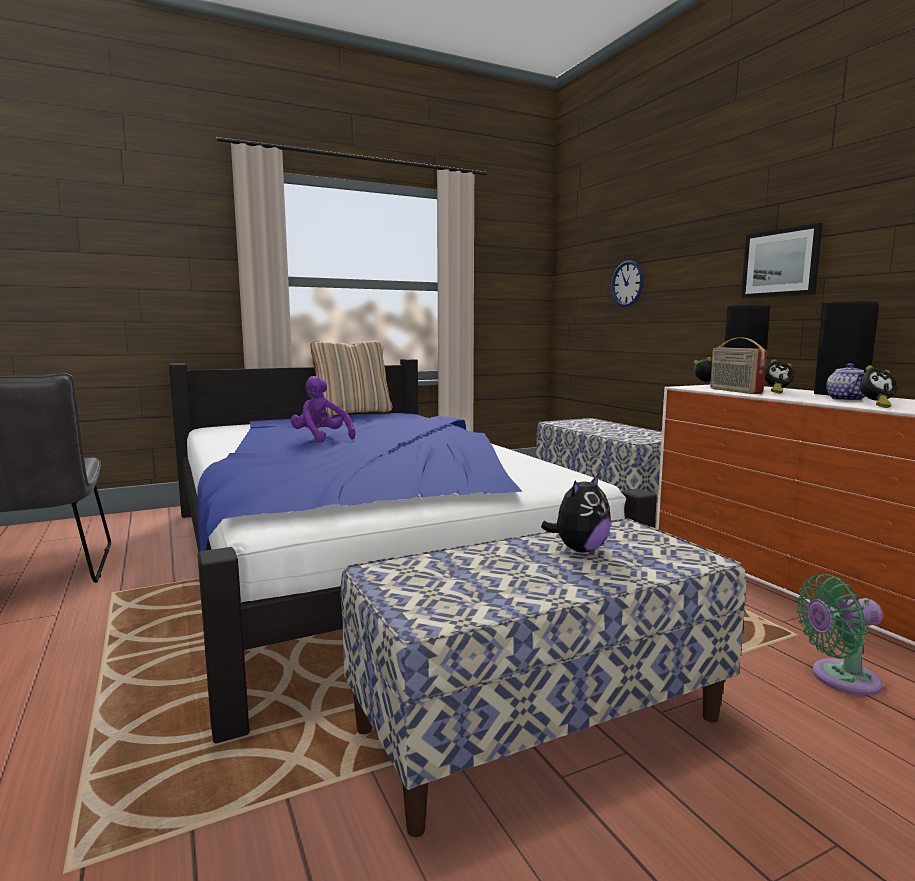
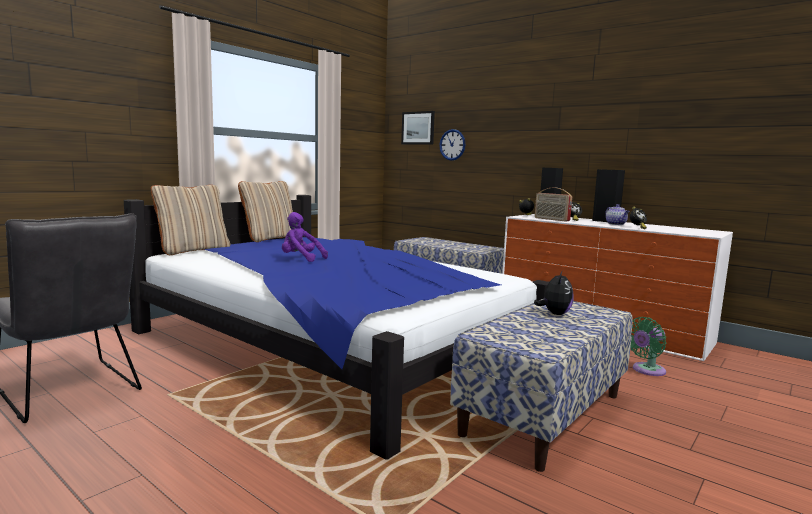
camera: 25 degrees left, 0 degrees up
(244, 424) = (193, 250): none -> beige pillow
(781, 263) = (563, 142): picture -> picture (418, 128)

